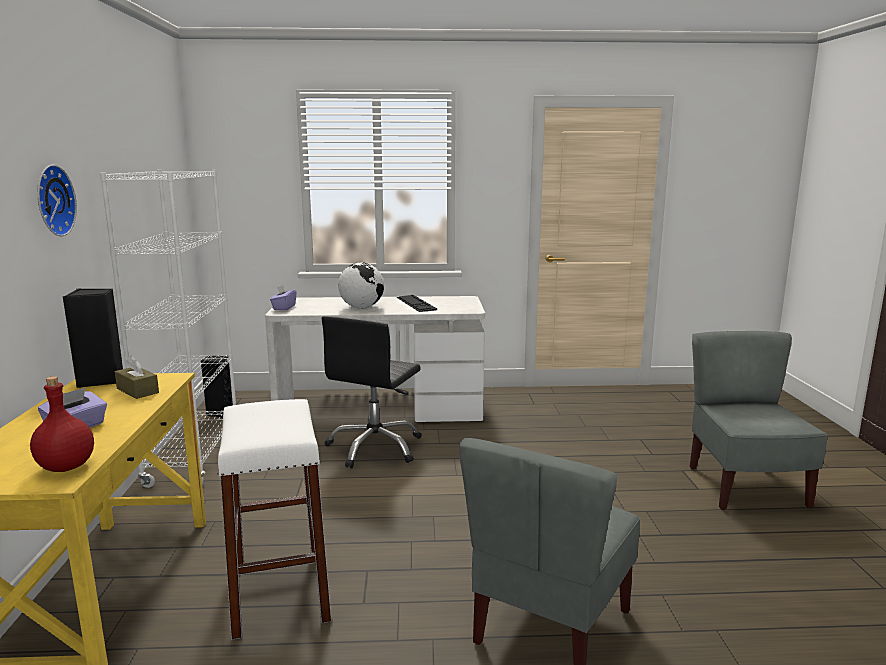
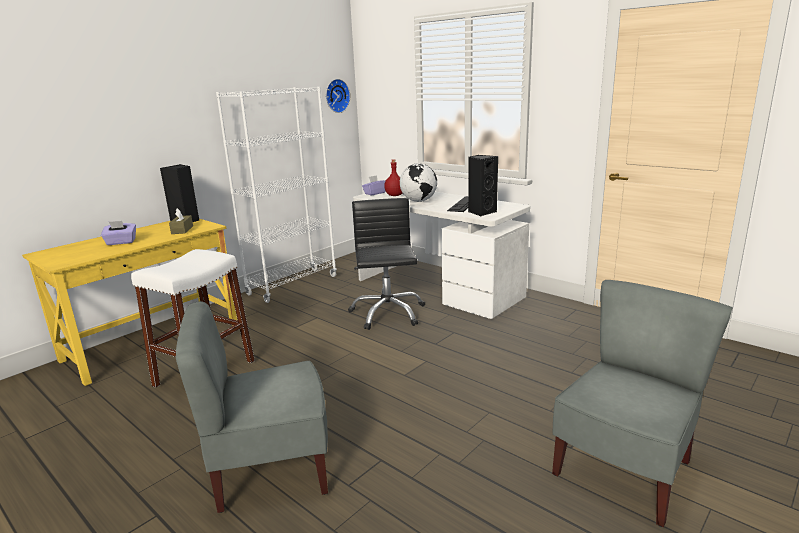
camera: 45 degrees right, 5 degrees up
(51, 200) = (171, 110): wall clock -> wall clock (336, 96)
(66, 466) = (75, 259): red bottle -> red bottle (395, 195)
(220, 413) = (347, 263): black speaker -> black speaker (481, 212)
(375, 447) = (387, 313): black office chair -> black office chair turned 105 degrees clockwise

